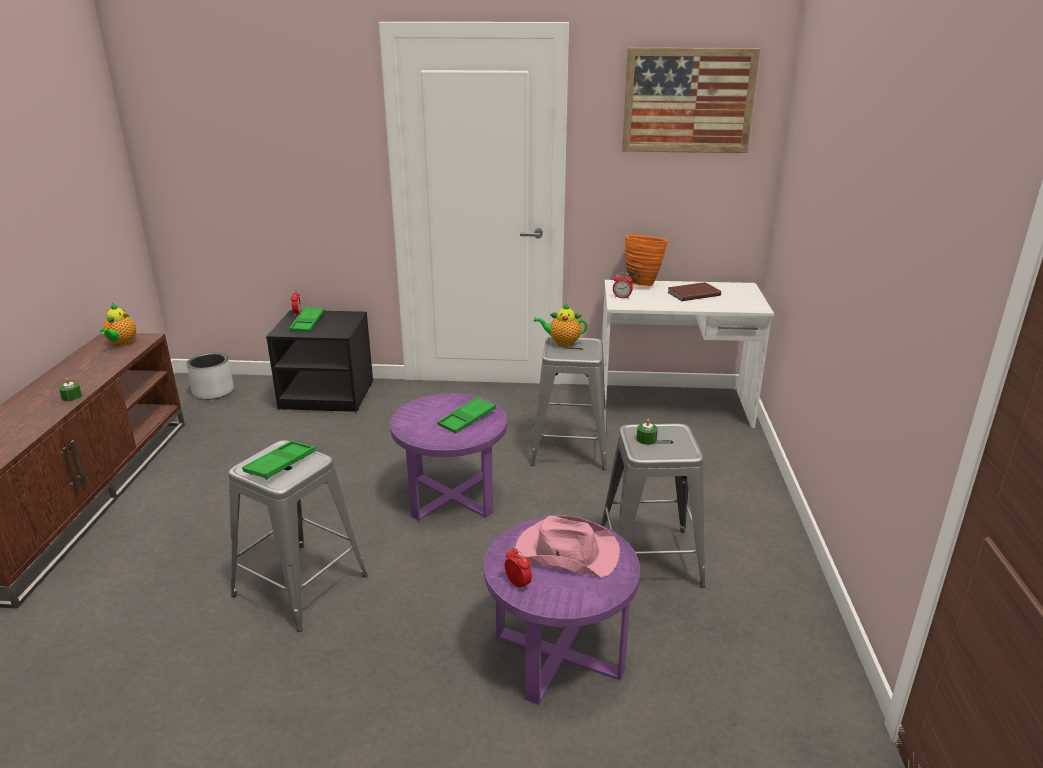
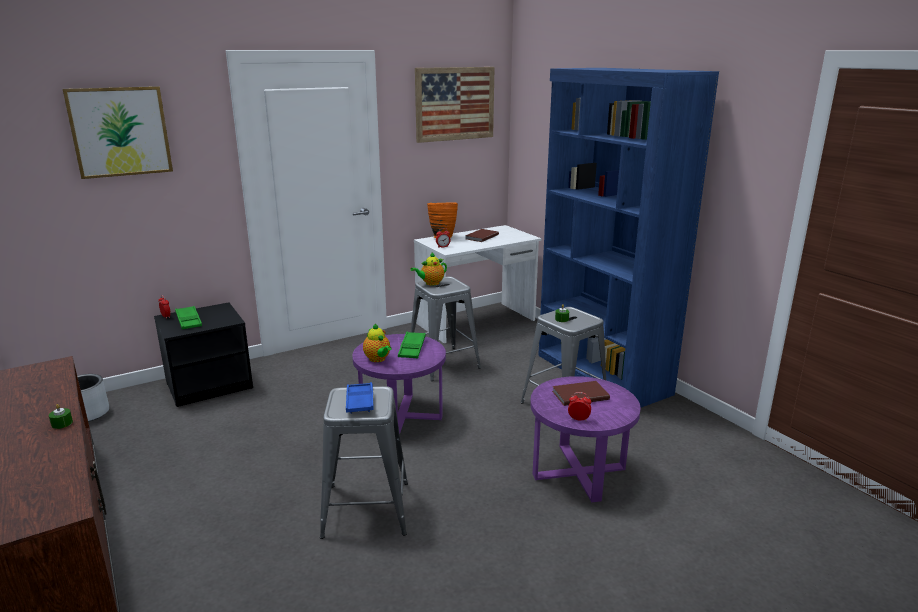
camera: 35 degrees left, 5 degrees down
(121, 343) = (36, 373): teapot -> teapot (378, 359)
(266, 110) = (120, 131): none -> picture
(281, 464) = (360, 401): green tray -> blue tray
(566, 551) = (579, 395): pink hat -> brown book
(754, 536) = (601, 374): none -> blue bookcase

